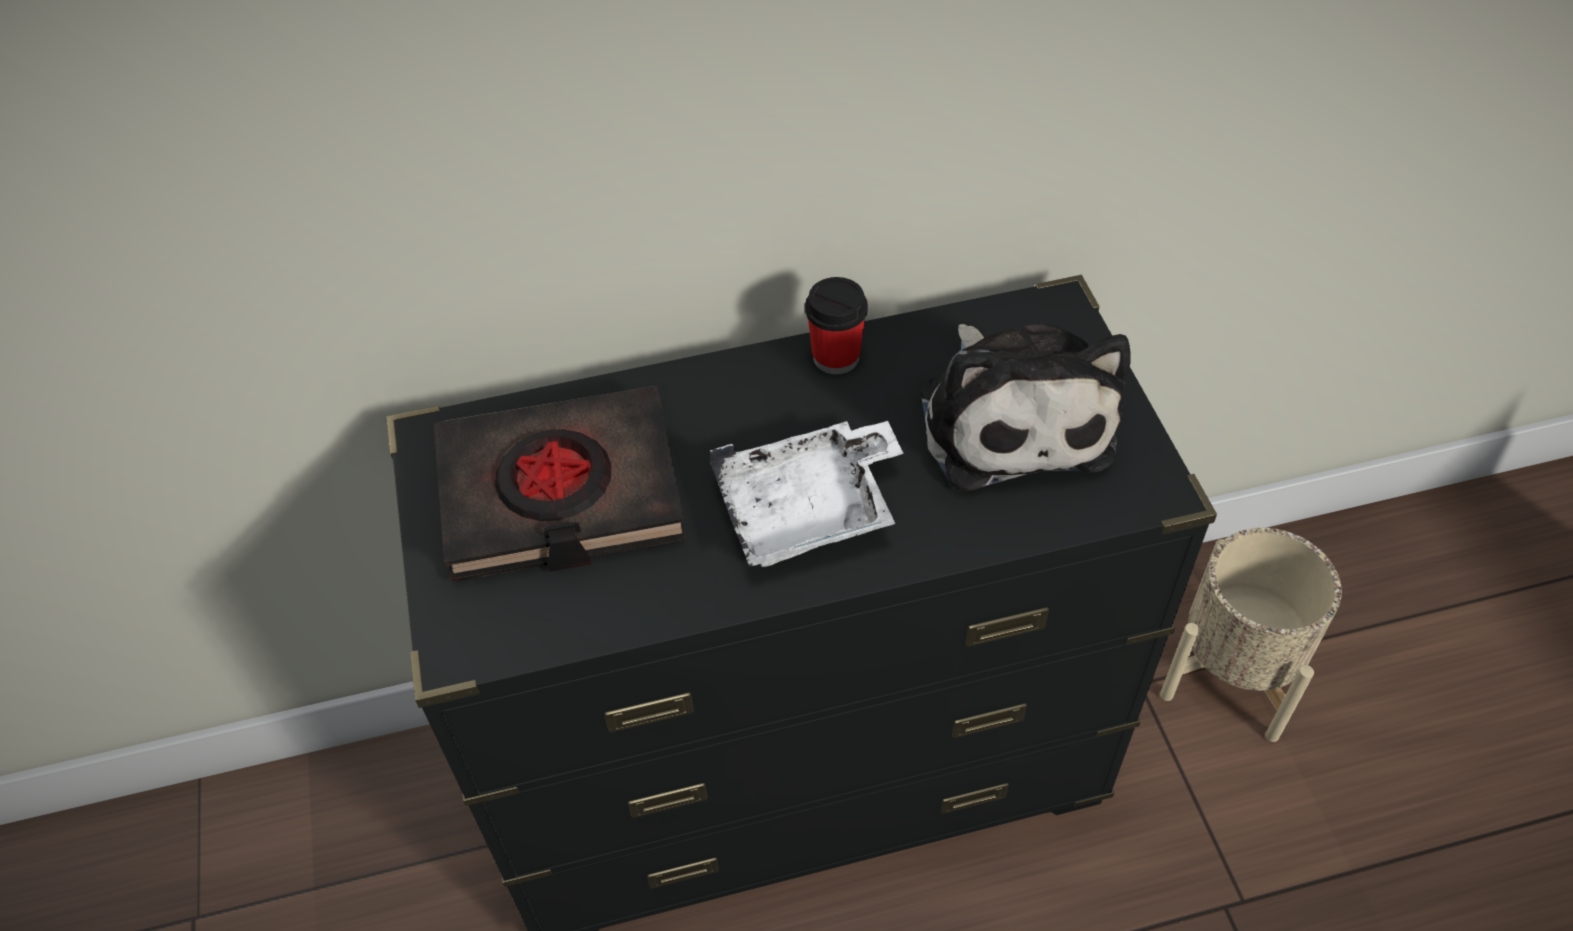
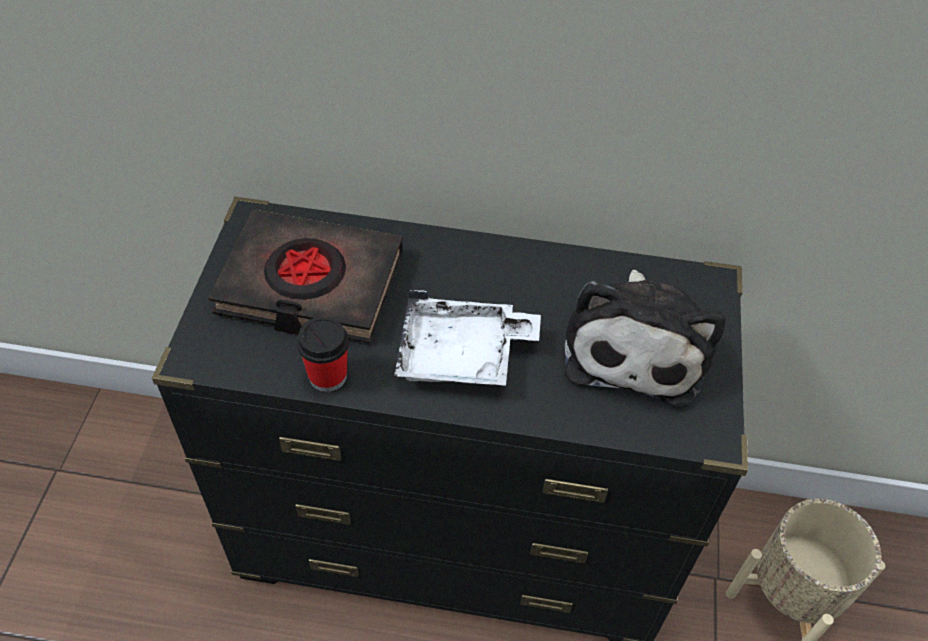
camera: 20 degrees right, 0 degrees up
(836, 357) = (536, 261): cup -> cup (328, 376)

